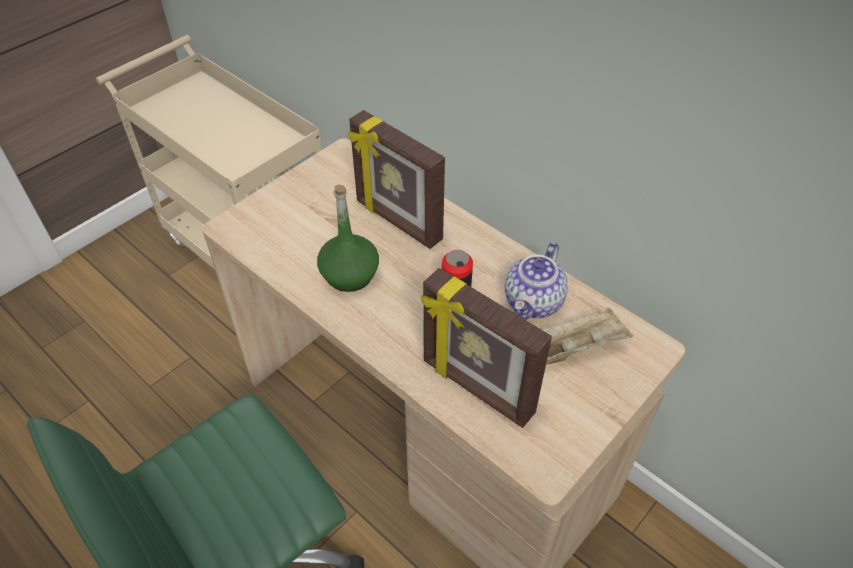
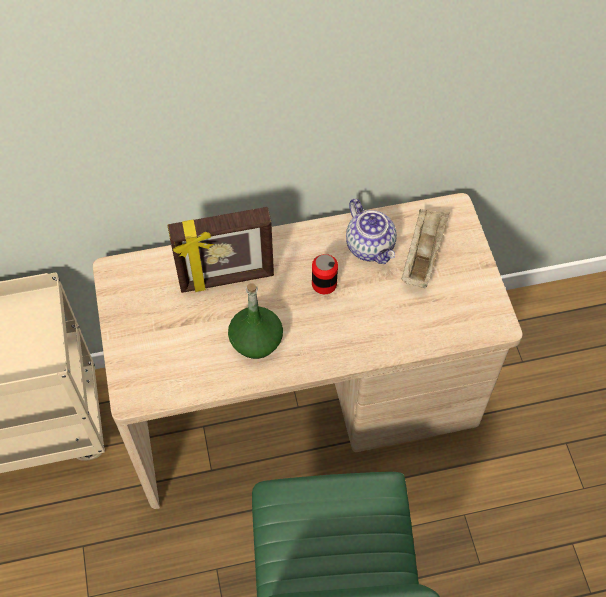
camera: 55 degrees left, 10 degrees up
(476, 388) = (415, 324): picture frame -> none

